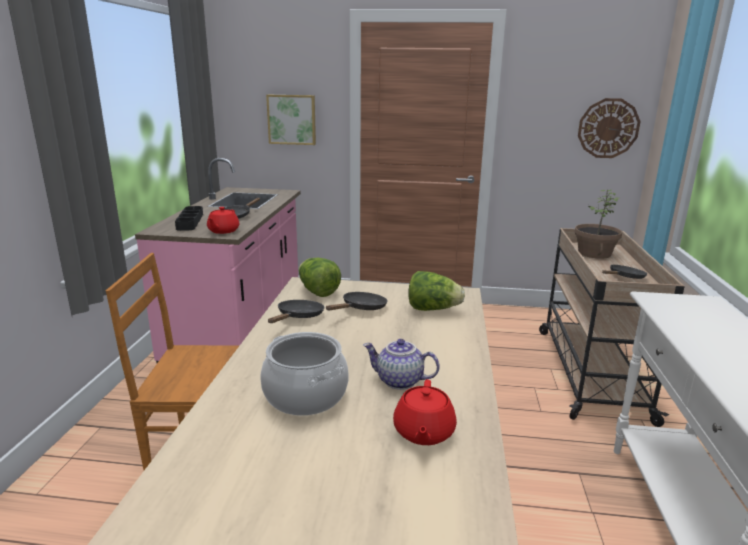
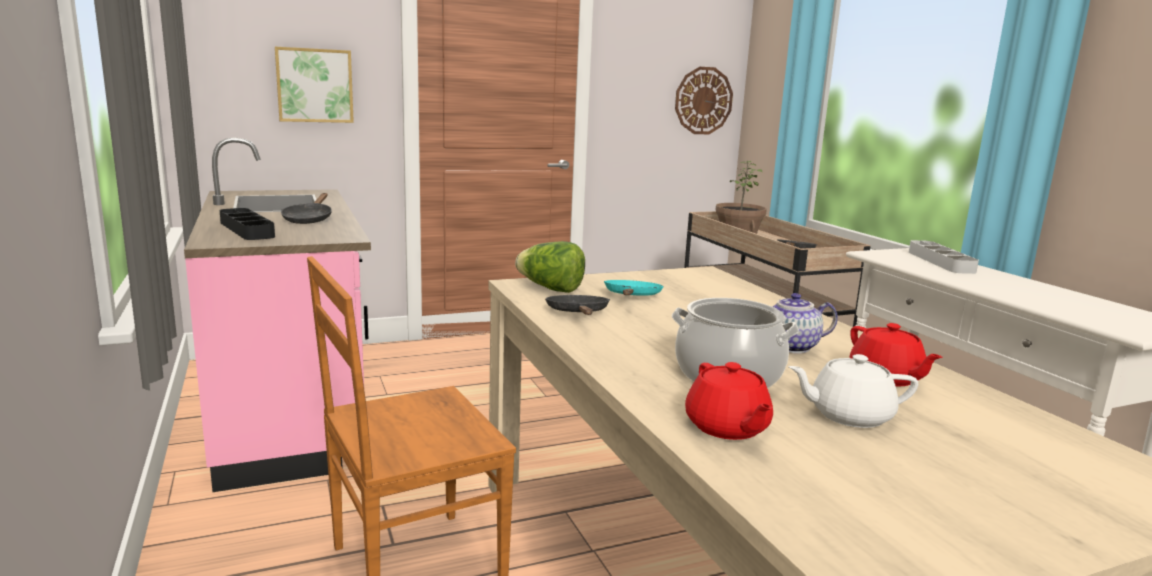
camera: 30 degrees left, 5 degrees down
(223, 231) = (327, 235): red teapot -> red teapot (727, 428)
(326, 458) = (848, 415): none -> white teapot
(361, 308) = (632, 297): black frying pan -> turquoise frying pan
(432, 309) = (704, 288): lettuce -> none
(716, 318) = (940, 262): none -> grey tray

